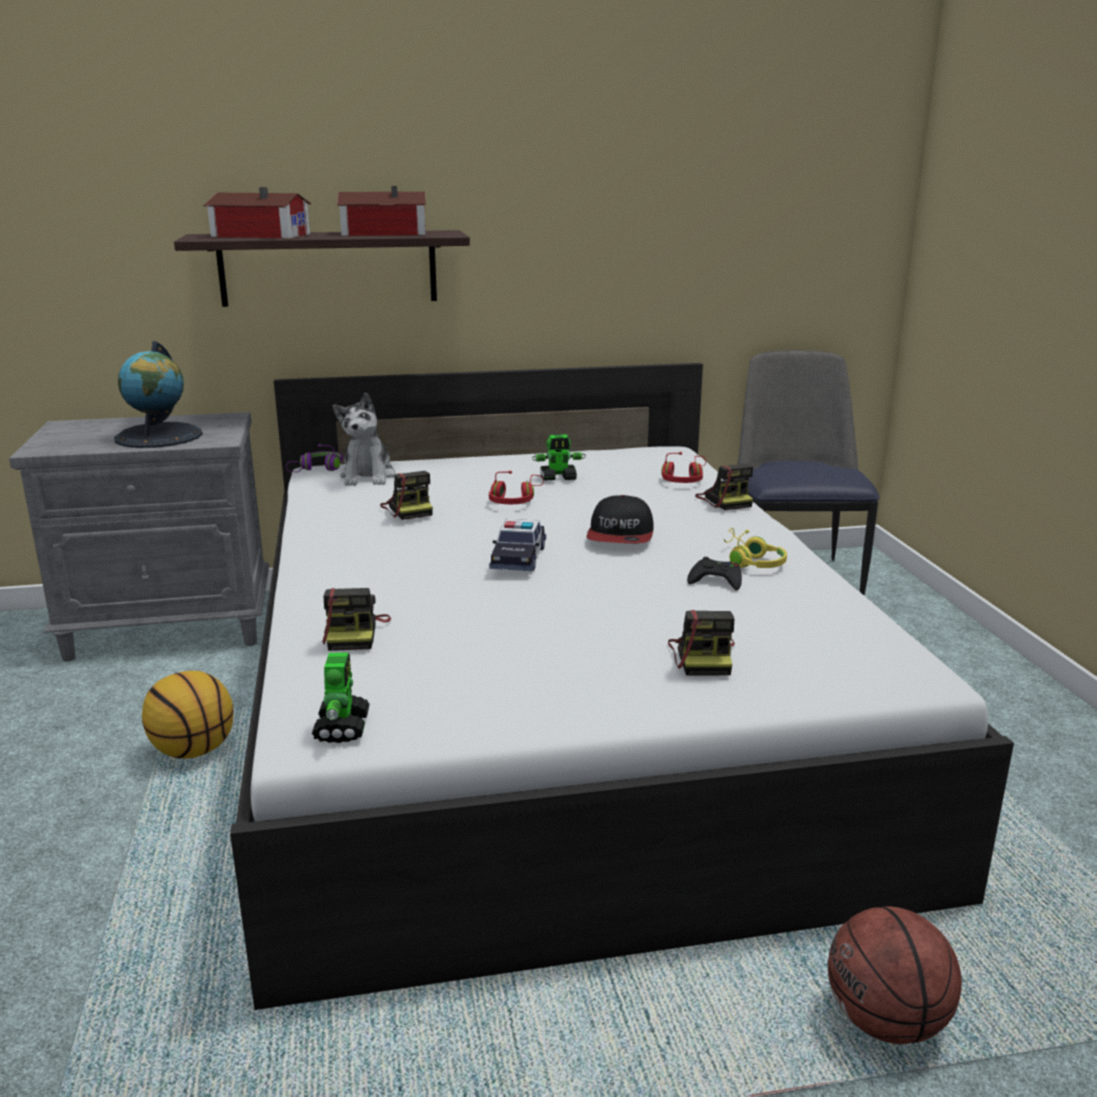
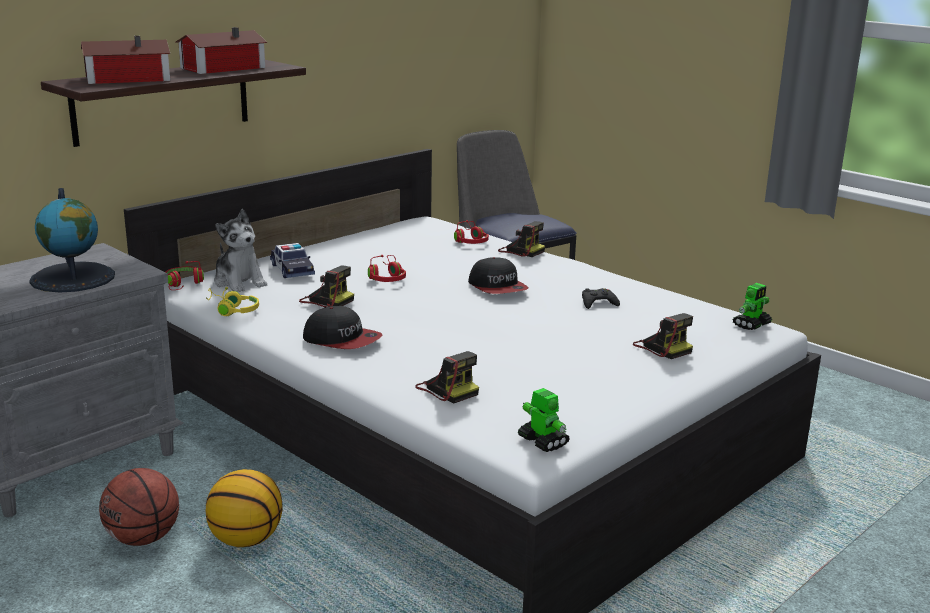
camera: 35 degrees left, 0 degrees up
(318, 469) = (183, 284): purple headphones -> red headphones
(353, 553) = (342, 340): none -> cap
(519, 558) = (462, 316): toy car -> toy car (292, 270)
(558, 478) = (385, 255): toy robot -> toy robot (751, 324)
(750, 561) = (597, 287): yellow headphones -> yellow headphones (232, 310)
(886, 1022) = (823, 524): basketball -> basketball (143, 538)

